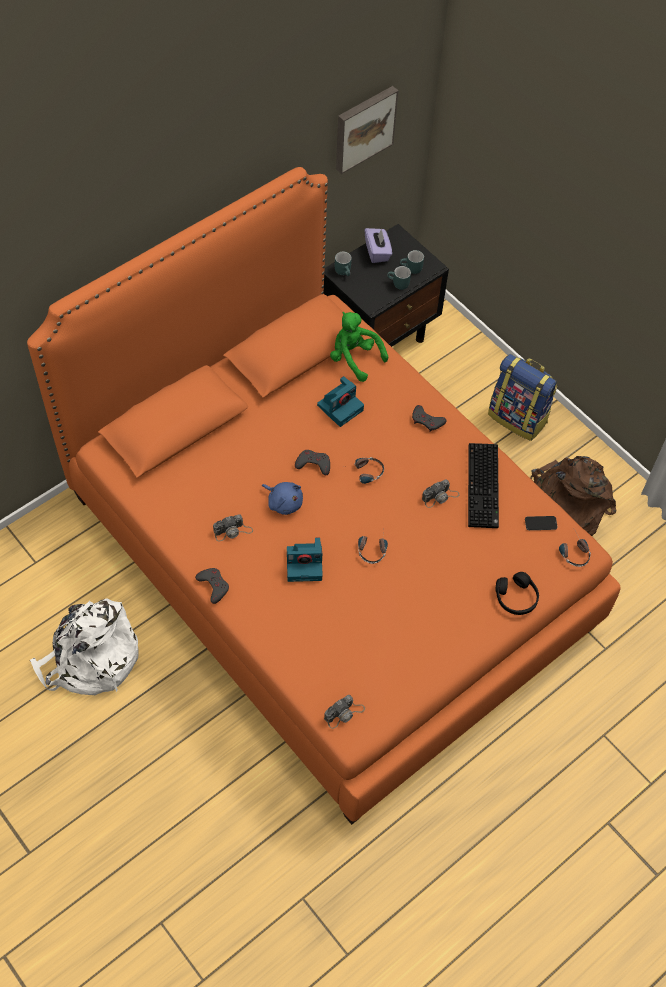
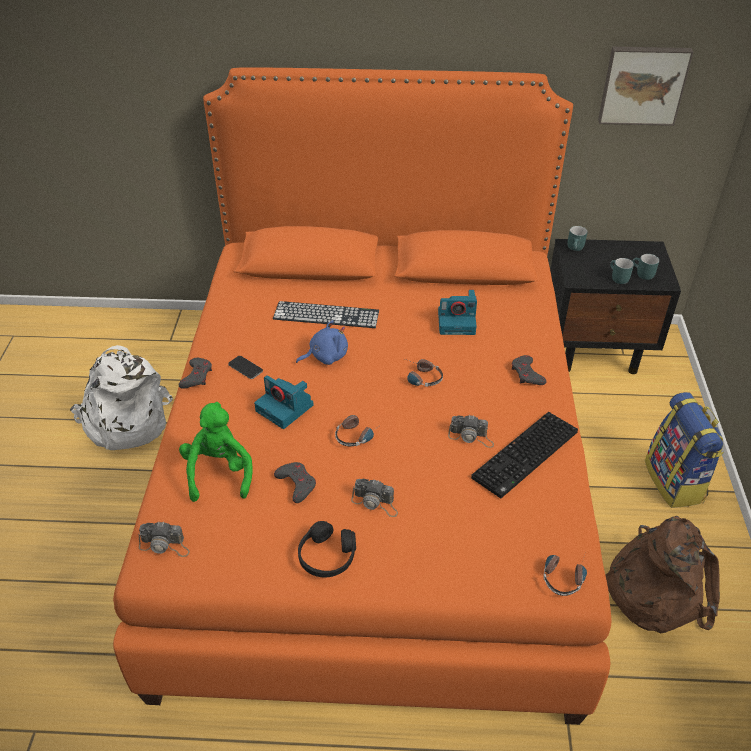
camera: 45 degrees right, 15 degrees down
(233, 531) = (260, 350): camera -> camera (375, 502)
(243, 466) = (326, 315): none -> keyboard
(284, 502) = (326, 356): blue plush toy -> blue plush toy turned 105 degrees counterclockwise
(313, 464) = (384, 345): grey game controller -> grey game controller (296, 484)
(354, 358) = (510, 297): green plush toy -> green plush toy (219, 472)
(377, 252) = (621, 250): purple tissue box -> none
(516, 597) = (450, 572): black headphones -> black headphones (327, 556)
(540, 523) = (553, 525): phone -> phone (245, 368)

